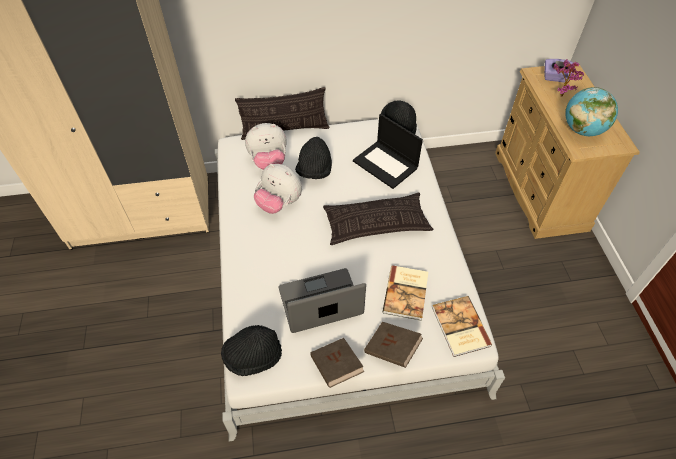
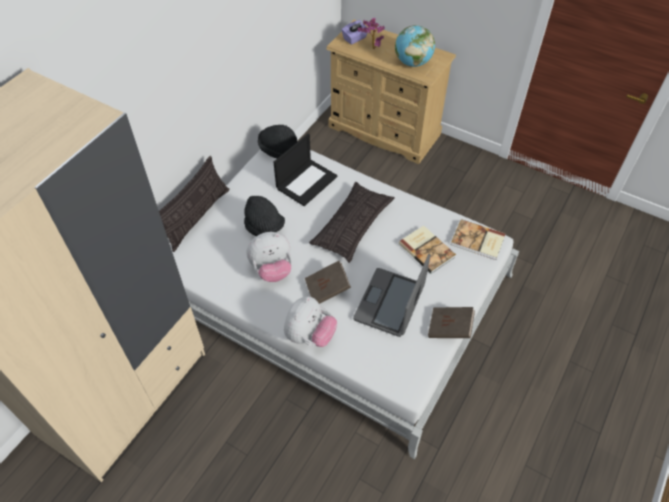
camera: 50 degrees left, 0 degrees up
(253, 356) = (398, 374): black hat -> none
(269, 162) = (220, 249): plush toy -> plush toy (309, 335)
(386, 164) = (306, 181): laptop -> laptop turned 45 degrees counterclockwise
(392, 349) = (463, 288): brown book -> brown book (327, 289)

